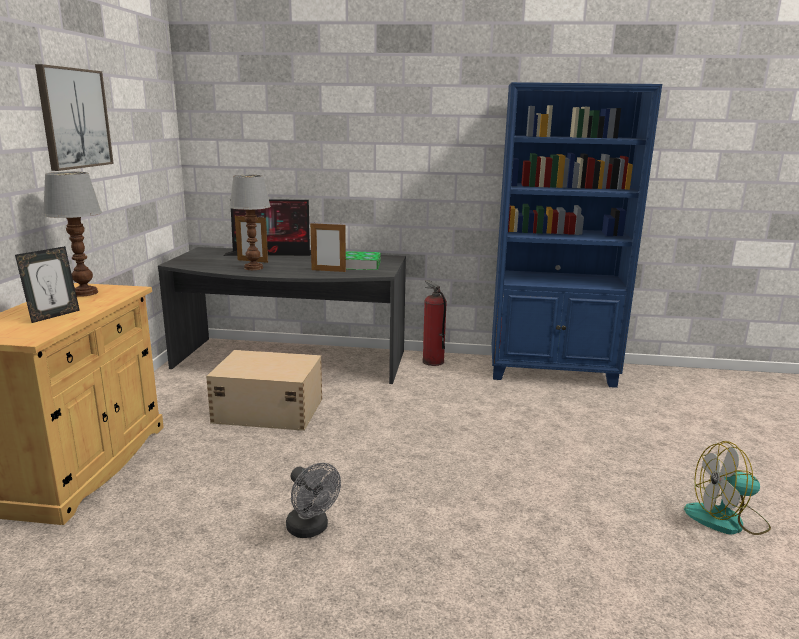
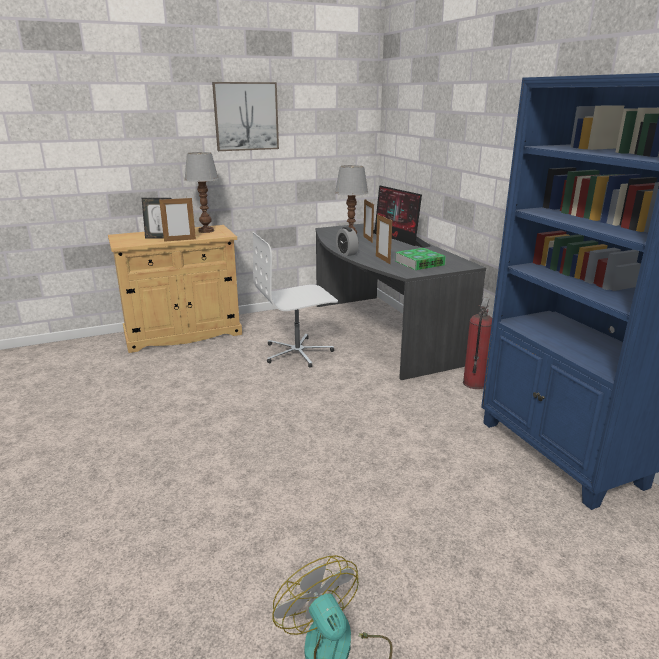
camera: 60 degrees right, 5 degrees up
(98, 309) = (180, 240): none -> picture frame
(267, 410) = (298, 353): beige storage box -> white office chair
(282, 275) = (346, 253): none -> alarm clock
(311, 529) = (165, 418): grey fan -> none

